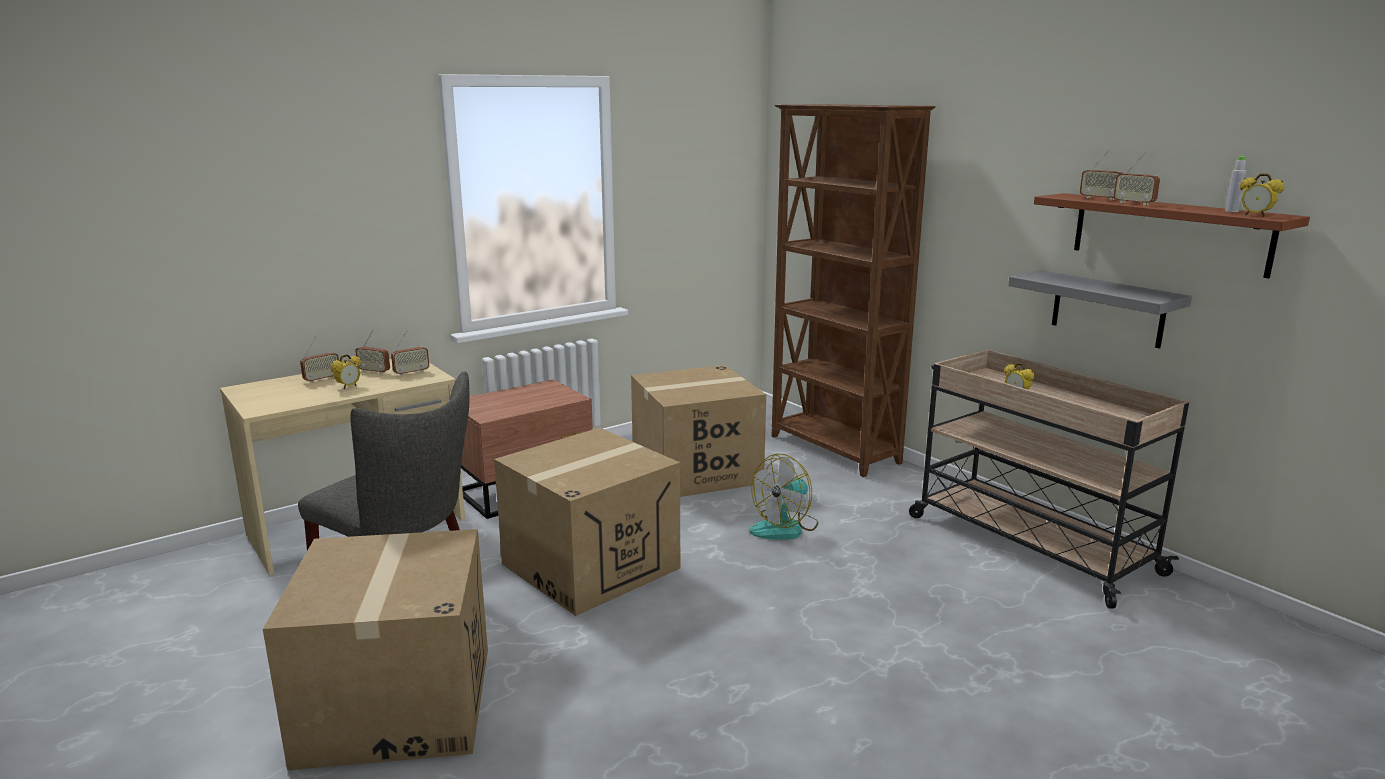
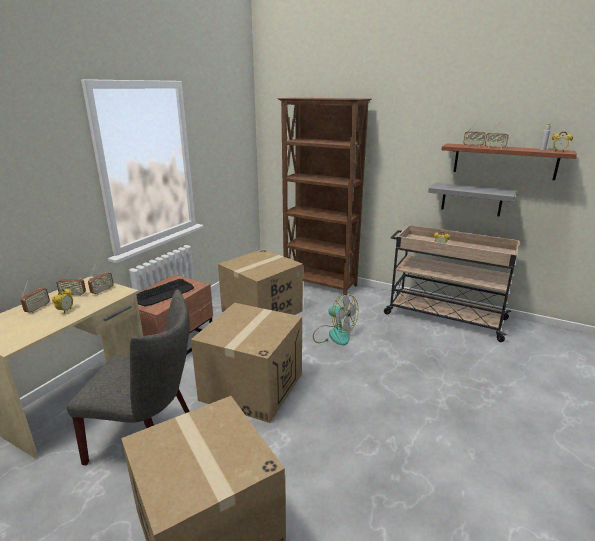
camera: 25 degrees left, 5 degrees up
(516, 400) = (164, 293): none -> keyboard
(785, 527) = (334, 335): fan -> fan turned 75 degrees counterclockwise

